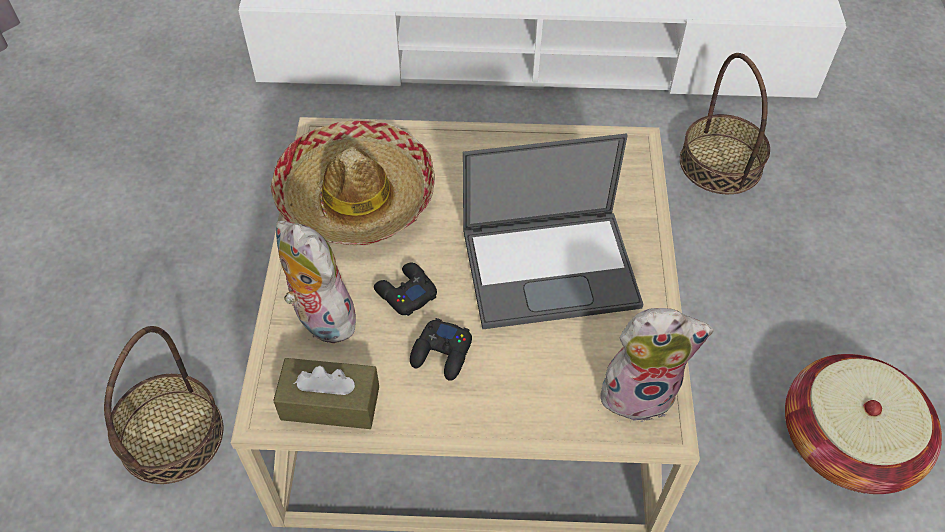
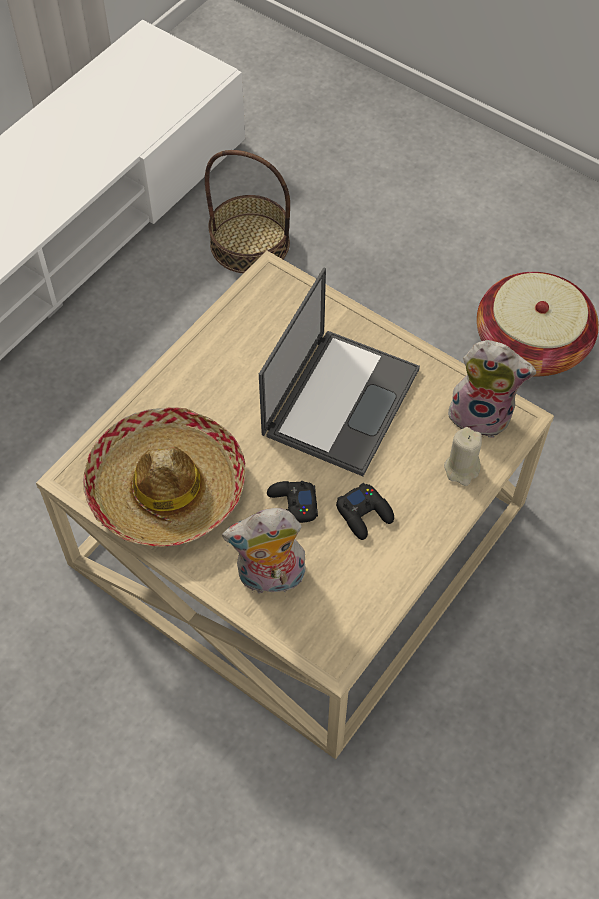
camera: 55 degrees left, 5 degrees up
(171, 435) = (192, 800): basket -> none
(330, 403) = (355, 611): brown tissue box -> none
(559, 407) = (462, 469): none -> beige candle
(639, 391) = (482, 414): plush toy -> plush toy turned 75 degrees clockwise

